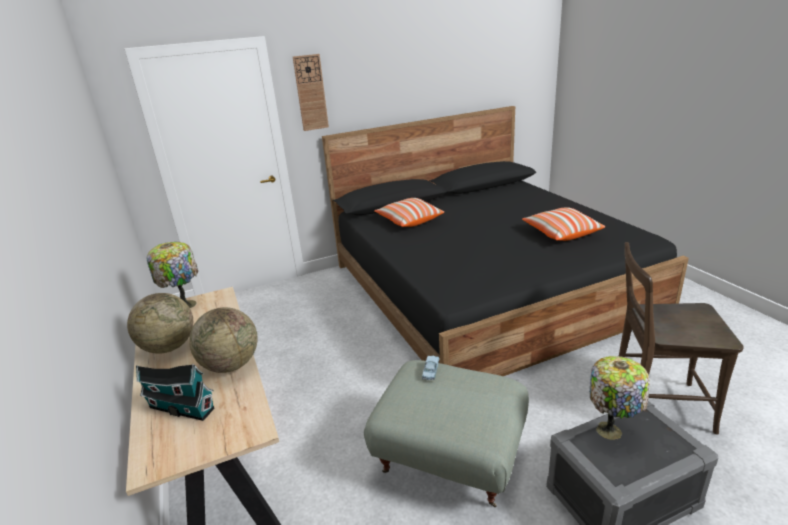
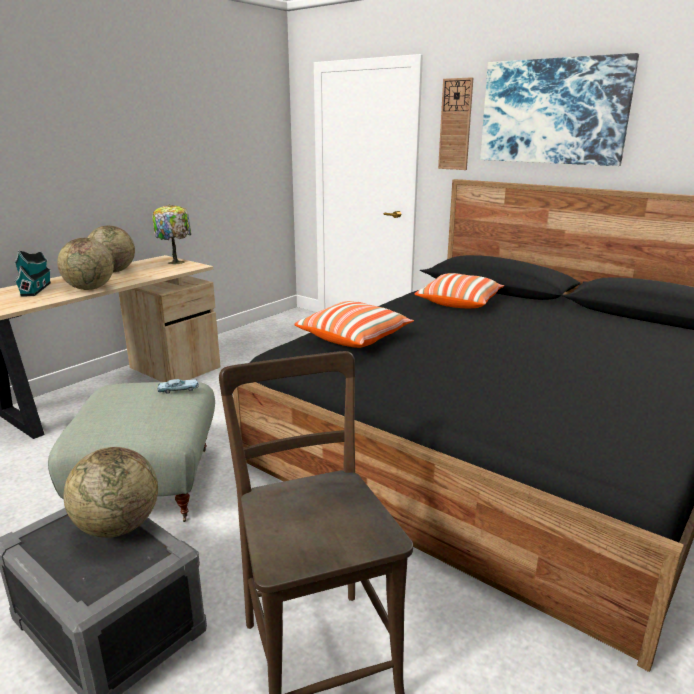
camera: 60 degrees right, 5 degrees down
(384, 74) = (553, 112): none -> picture
(561, 233) = (543, 387): pillow -> pillow (354, 338)
(611, 430) = (118, 526): table lamp -> globe

